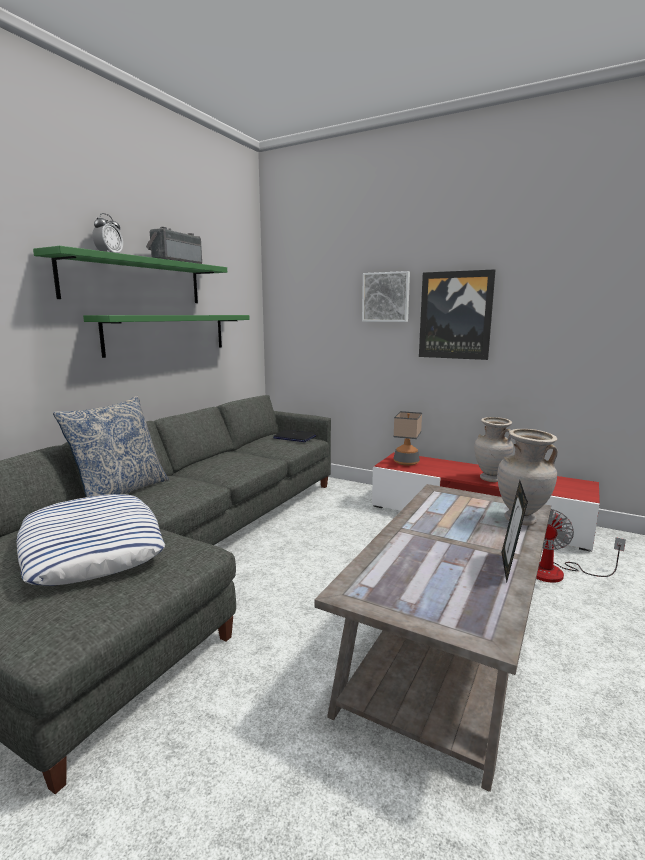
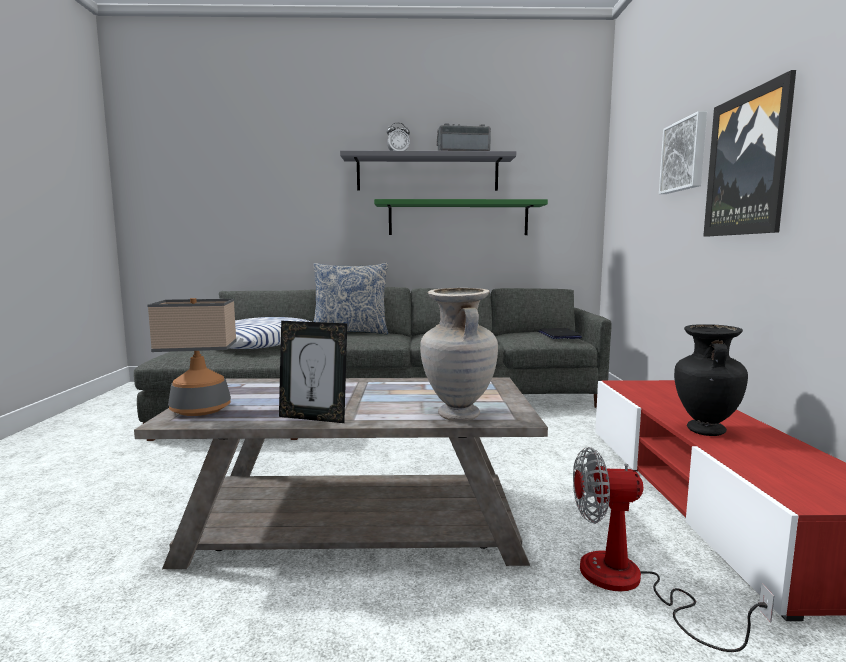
camera: 60 degrees right, 5 degrees down
(135, 281) = (427, 173): green shelf -> grey shelf
(406, 463) = (650, 389): table lamp -> table lamp (200, 410)
(490, 479) = (704, 430): beige vase -> black vase
(509, 567) = (313, 418): picture frame -> picture frame turned 150 degrees counterclockwise

